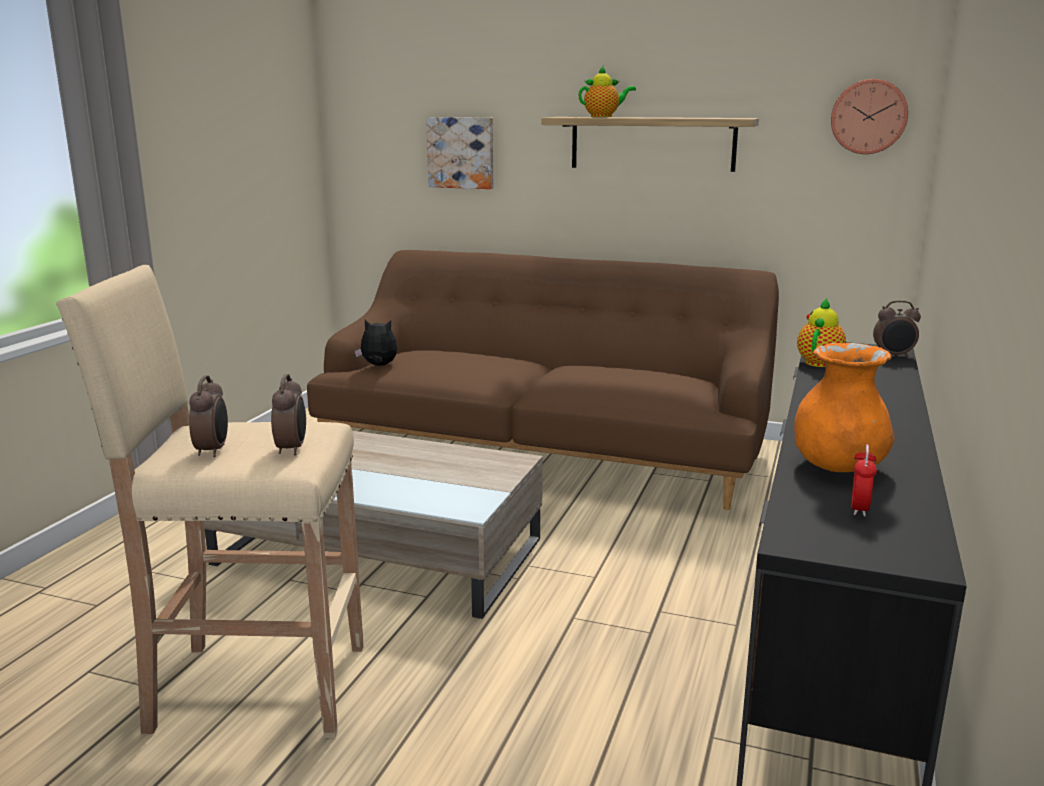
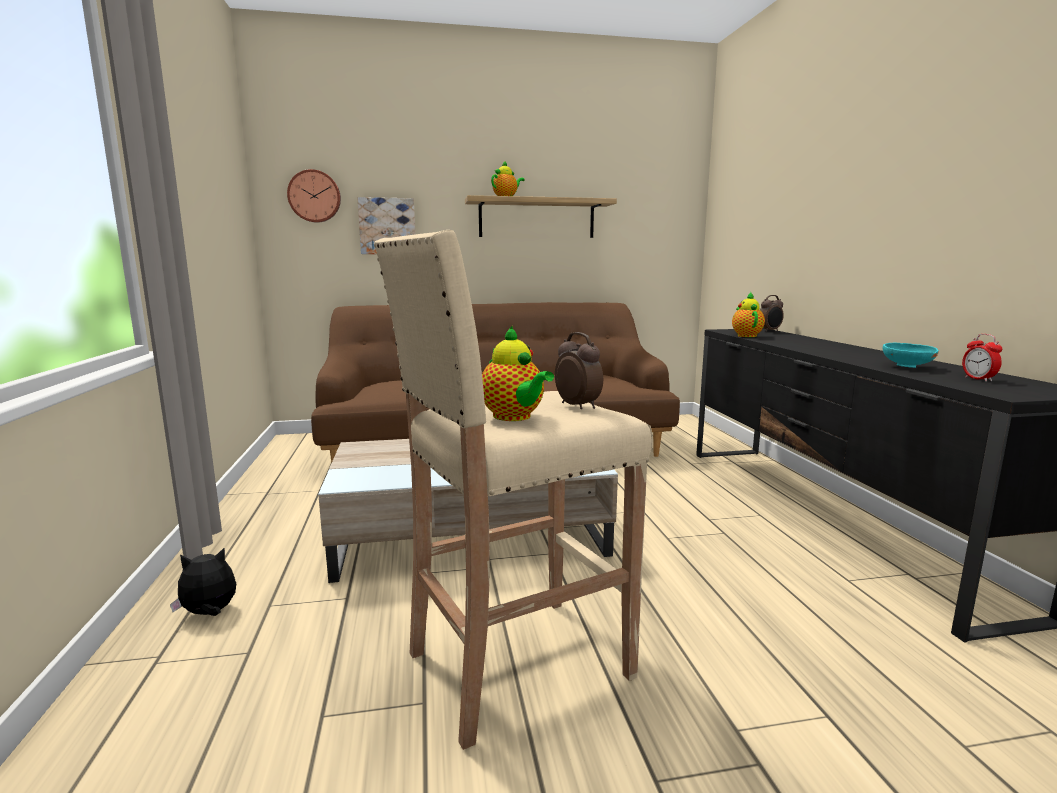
camera: 30 degrees left, 5 degrees down
(213, 451) = (514, 417): alarm clock -> teapot
(379, 366) = (372, 393): plush toy -> plush toy (210, 613)
(838, 467) = (907, 367): orange vase -> turquoise bowl
(868, 116) = (670, 201): wall clock -> wall clock (314, 196)

